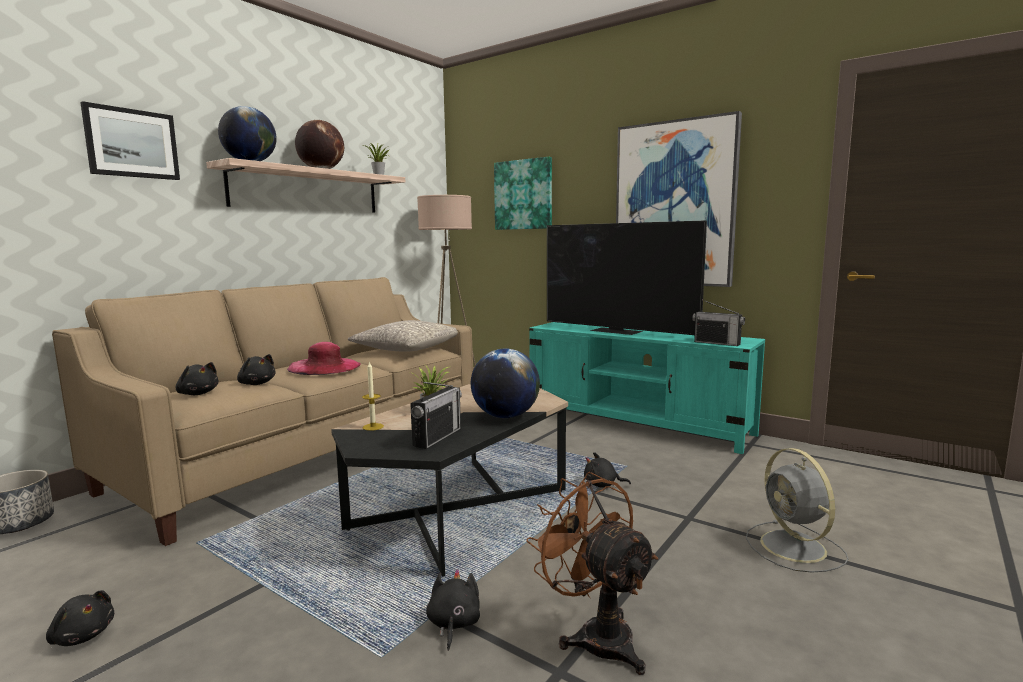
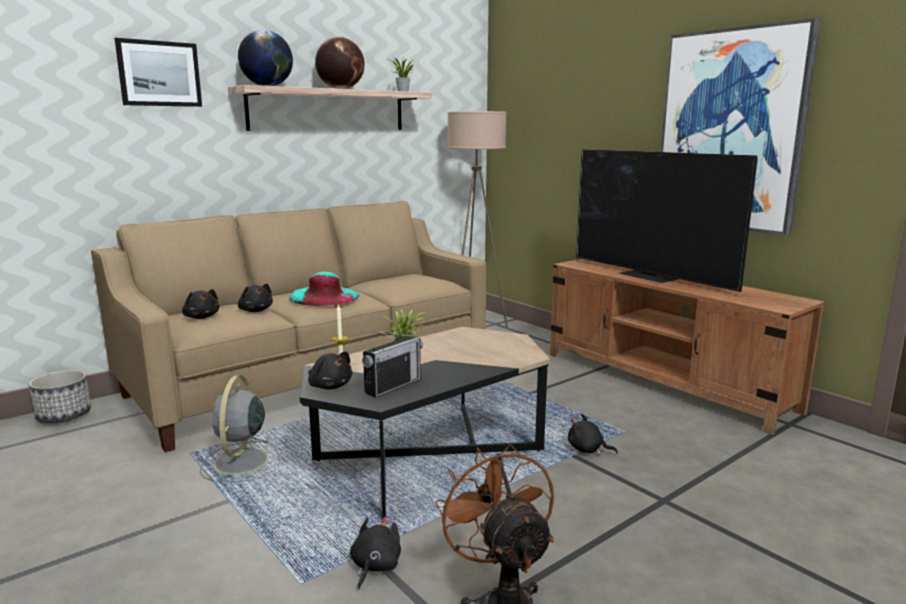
camera: 15 degrees right, 5 degrees up
(82, 635) = (84, 519): black plush toy -> black plush toy (329, 386)
(324, 366) = (324, 296): pink hat -> turquoise hat
(407, 349) = (415, 280): grey pillow -> none
(505, 416) = (473, 369): globe -> none
(523, 195) = (565, 110): picture -> none
(636, 422) = (664, 381): turquoise tv stand -> brown tv stand
(717, 343) = (755, 303): radio -> none
(795, 548) = (769, 553): grey fan -> grey fan (240, 463)

